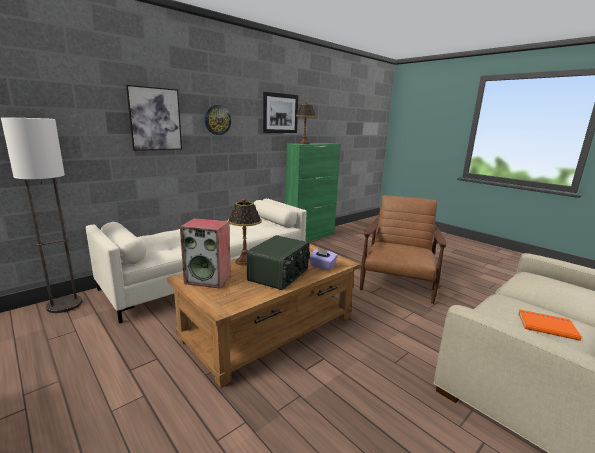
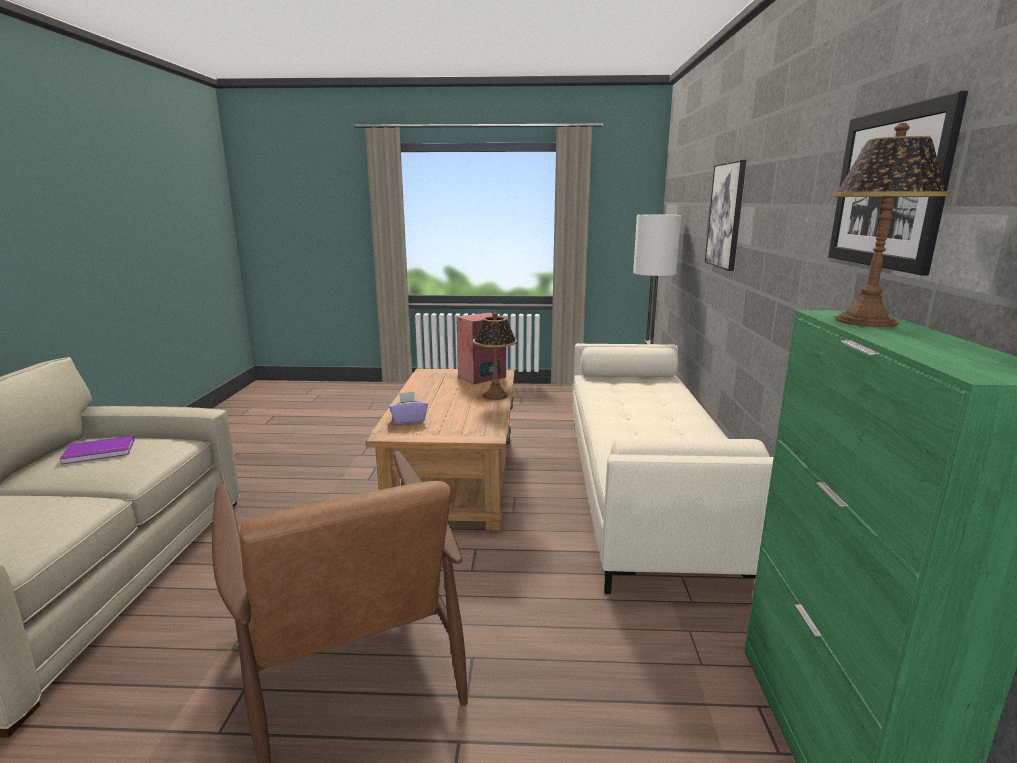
camera: 135 degrees right, 0 degrees up
(217, 120) = (772, 216): wall clock -> none
(279, 275) = (433, 398): radio -> none
(546, 325) = (99, 453): orange book -> purple book

